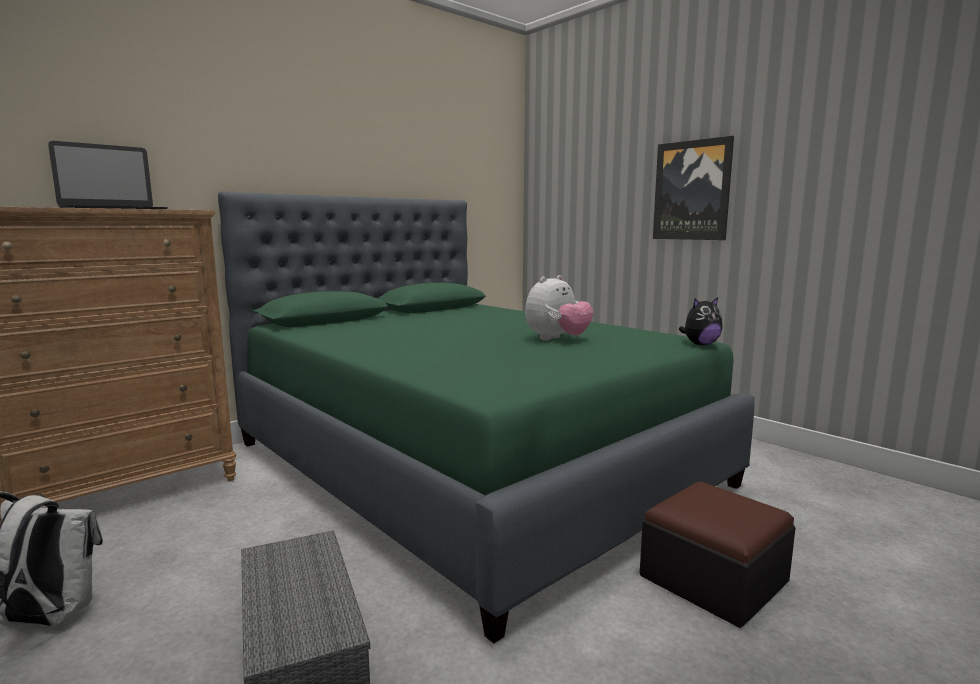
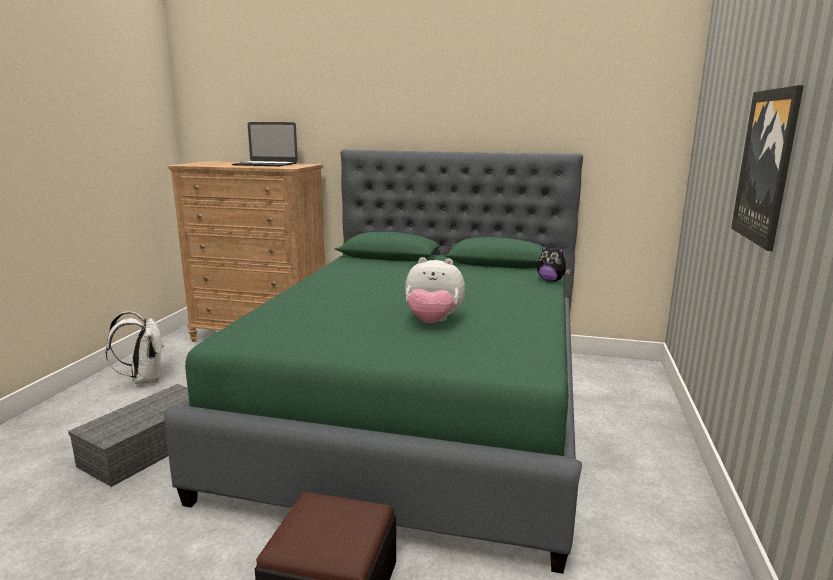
camera: 55 degrees right, 5 degrees up
(700, 344) = (515, 376): plush toy -> plush toy (551, 281)

